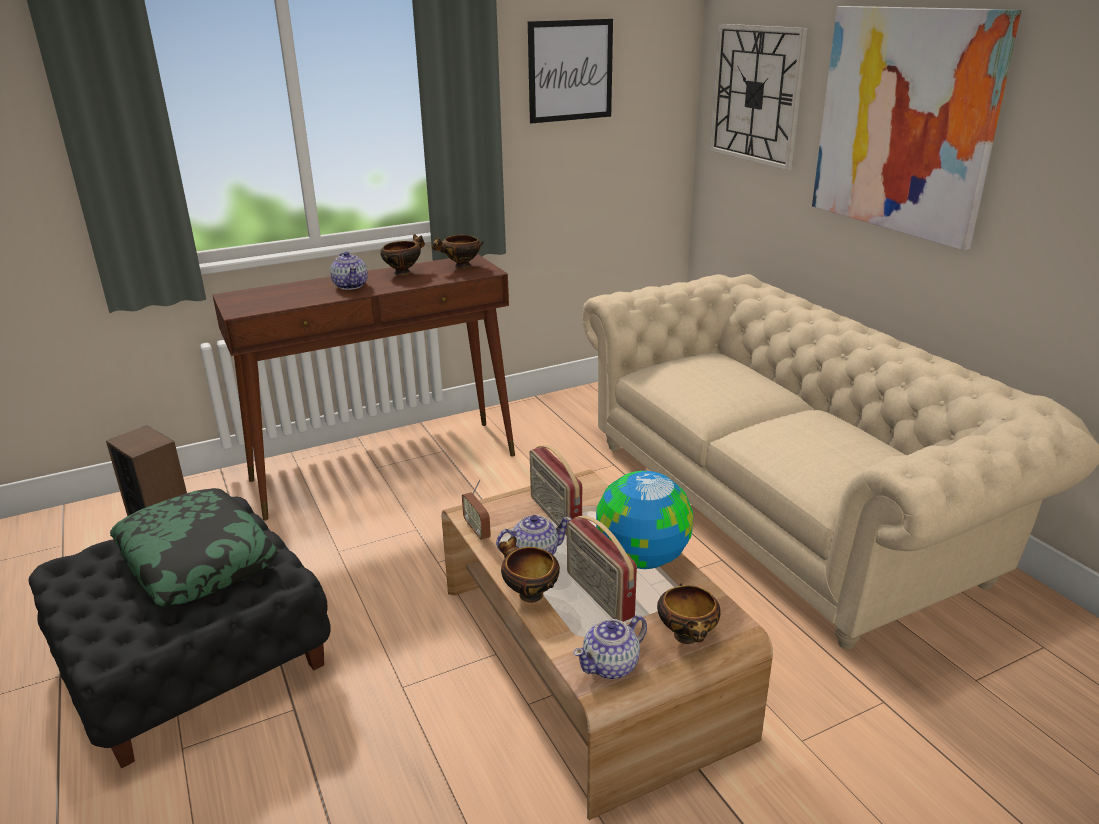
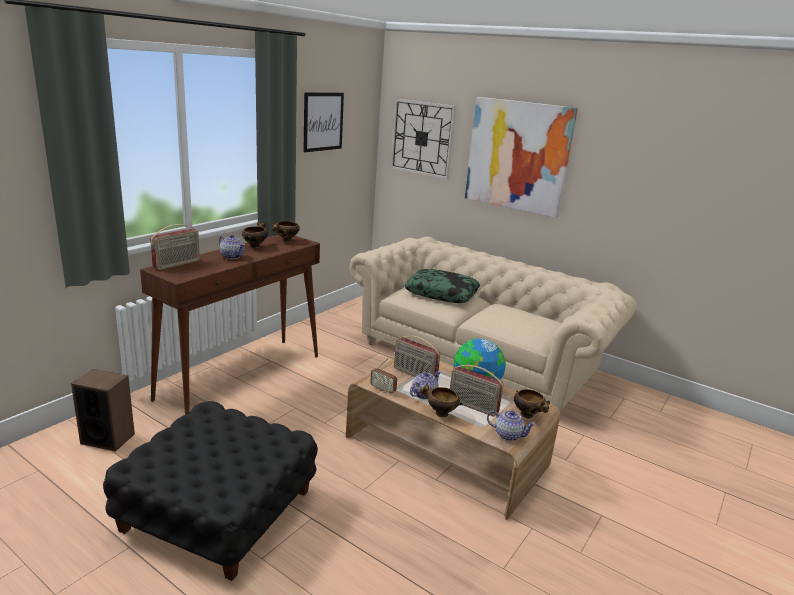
camera: 30 degrees left, 5 degrees down
(197, 559) = (223, 440): pillow -> pillow (442, 293)
(264, 292) = (177, 264): none -> radio
(611, 665) = (508, 435): teapot -> teapot turned 90 degrees counterclockwise

